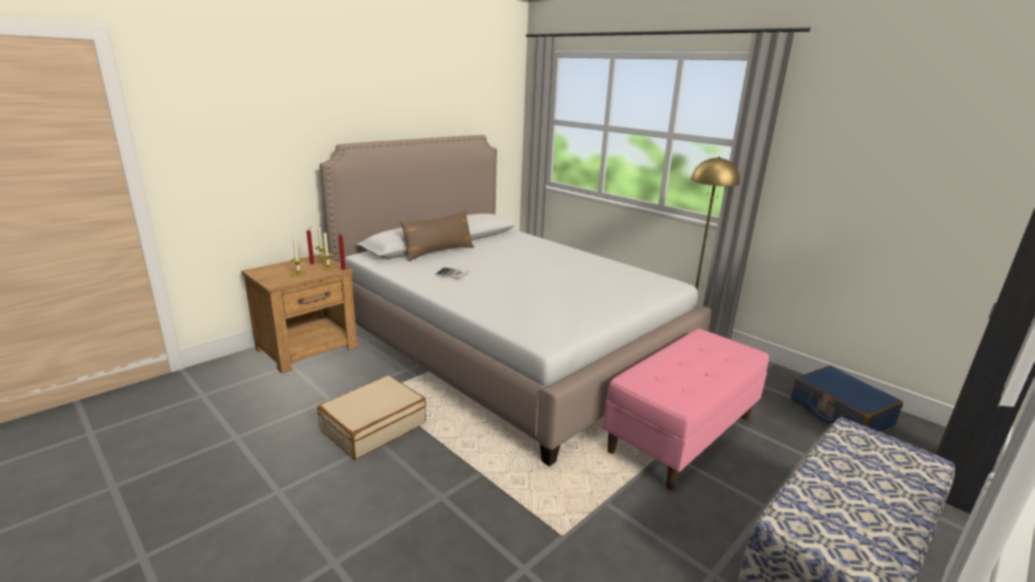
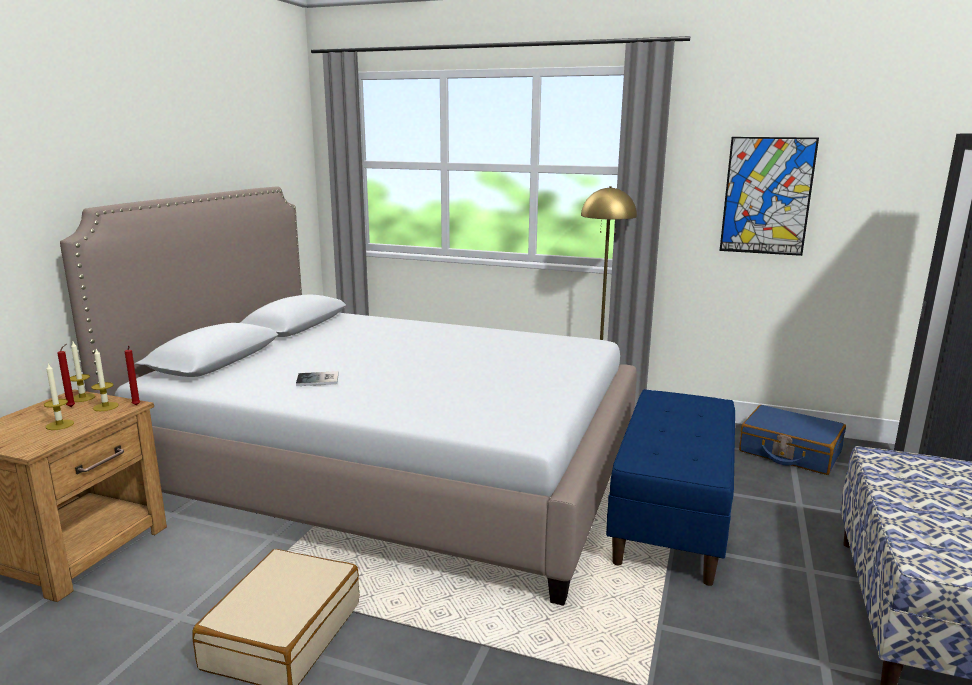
camera: 25 degrees left, 5 degrees down
(438, 252) = (266, 356): brown pillow -> none
(681, 433) = (670, 518): pink bench -> blue bench
(867, 179) = (767, 196): none -> picture

